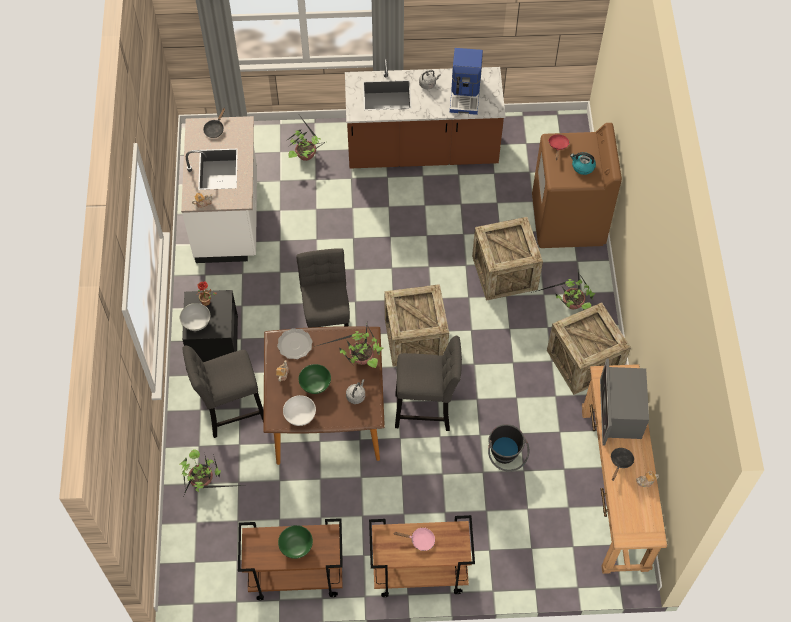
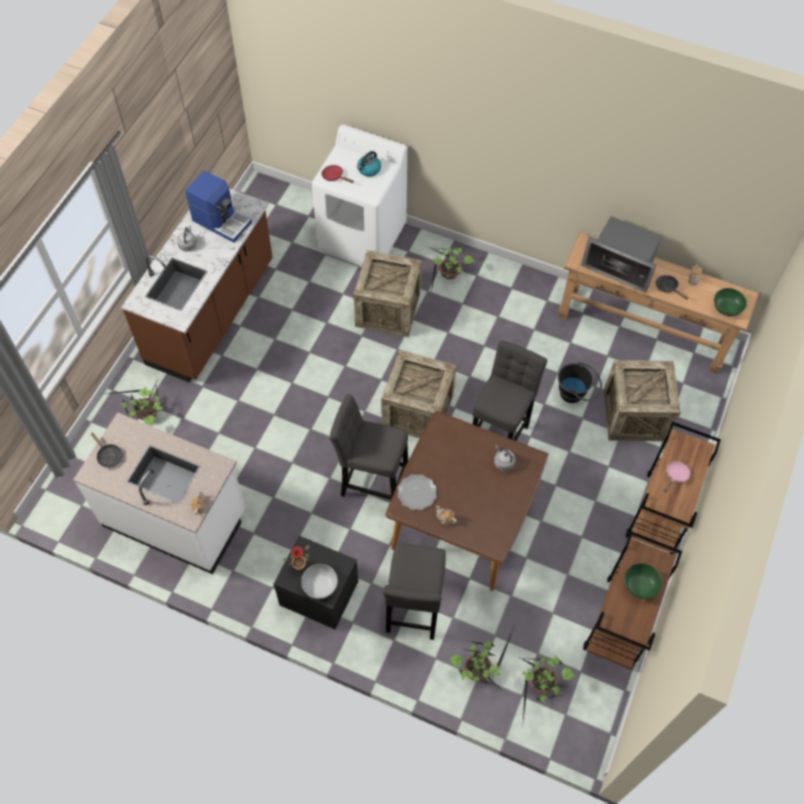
camera: 65 degrees left, 0 degrees up
(300, 416) = (501, 521): white bowl -> none
(315, 384) = (472, 493): green bowl -> green bowl (726, 309)
(360, 358) = (463, 441): potted plant -> potted plant (541, 686)
(568, 221) = (362, 238): brown washing machine -> white washing machine
(584, 361) = (511, 293): crate -> crate (634, 415)

